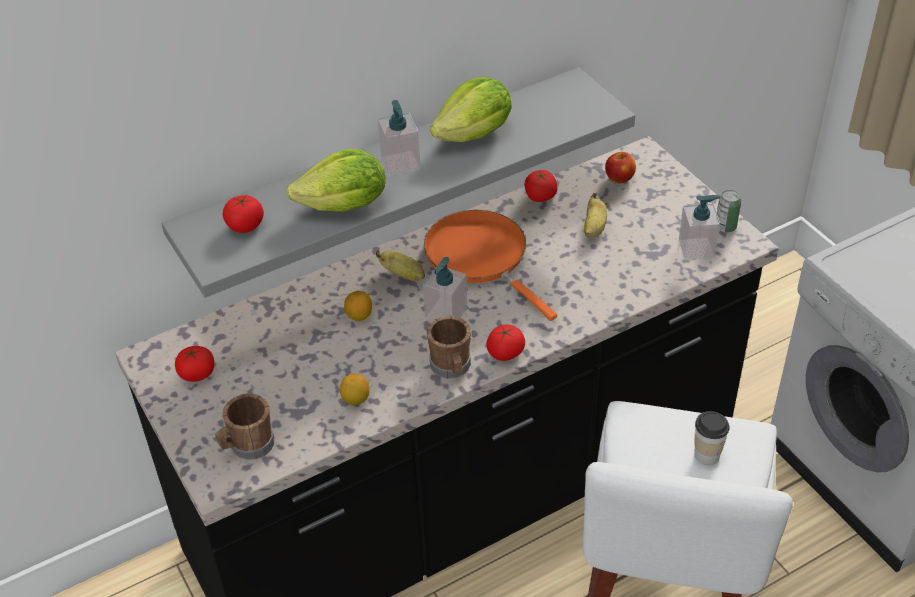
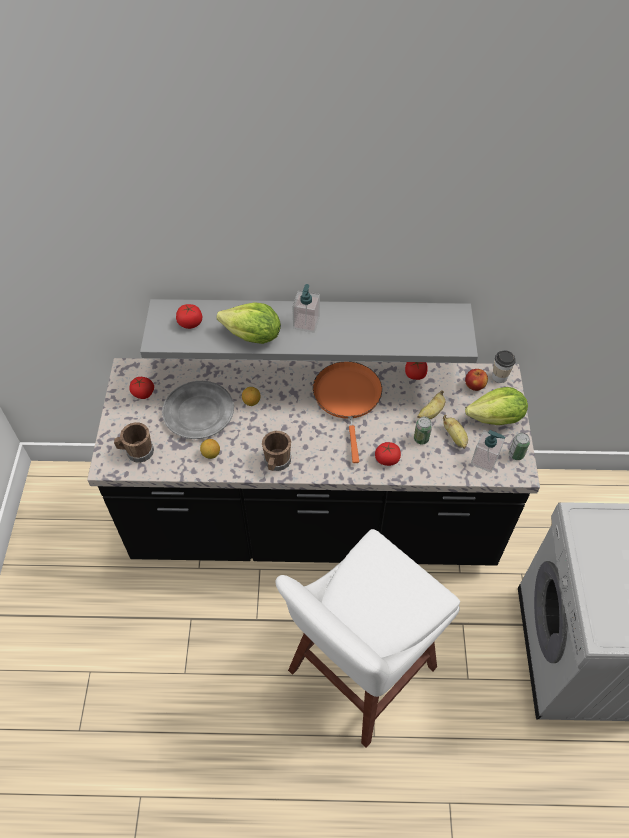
camera: 30 degrees right, 10 degrees up
(296, 361) = (198, 412): none -> grey plate
(404, 275) = (295, 388): banana -> banana (455, 437)
(446, 313) = (300, 425): soap dispenser -> none
(475, 134) = (366, 323): lettuce -> lettuce (496, 419)
(505, 353) = (313, 469): tomato -> tomato (387, 459)
(606, 260) = (421, 439): none -> can
(706, 455) = (399, 596): cup -> cup (499, 377)

